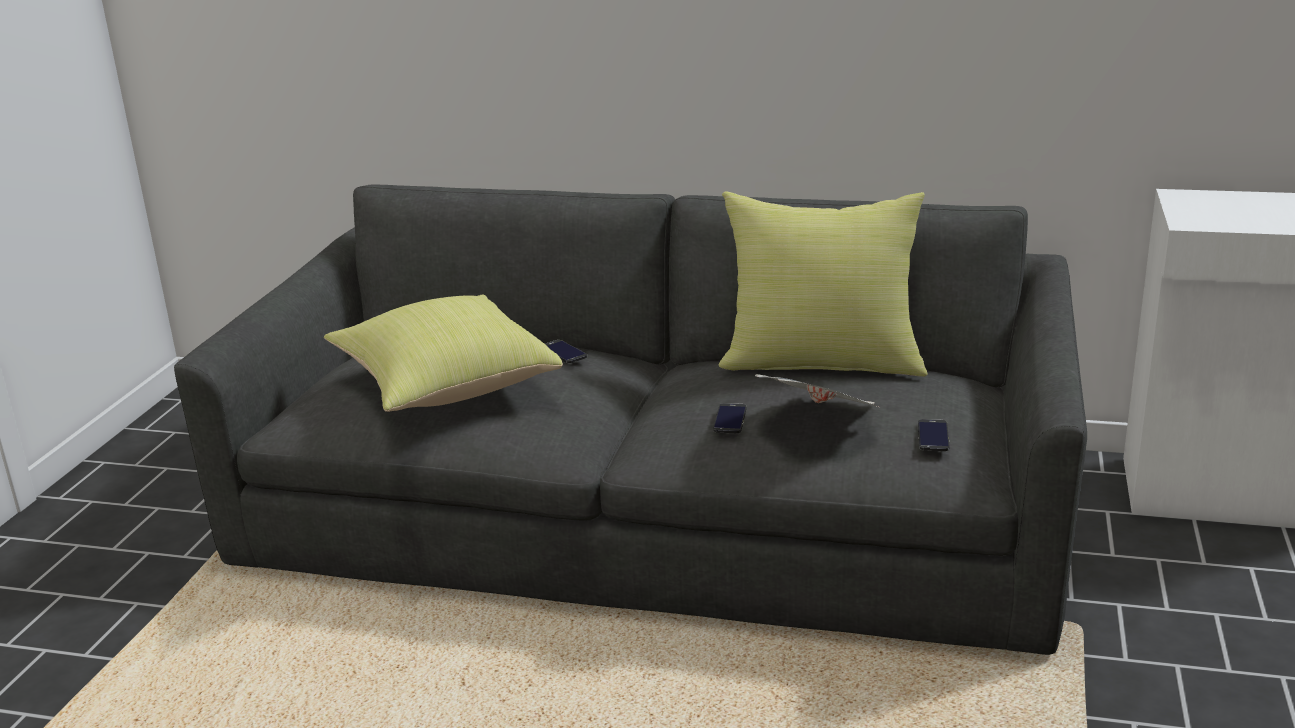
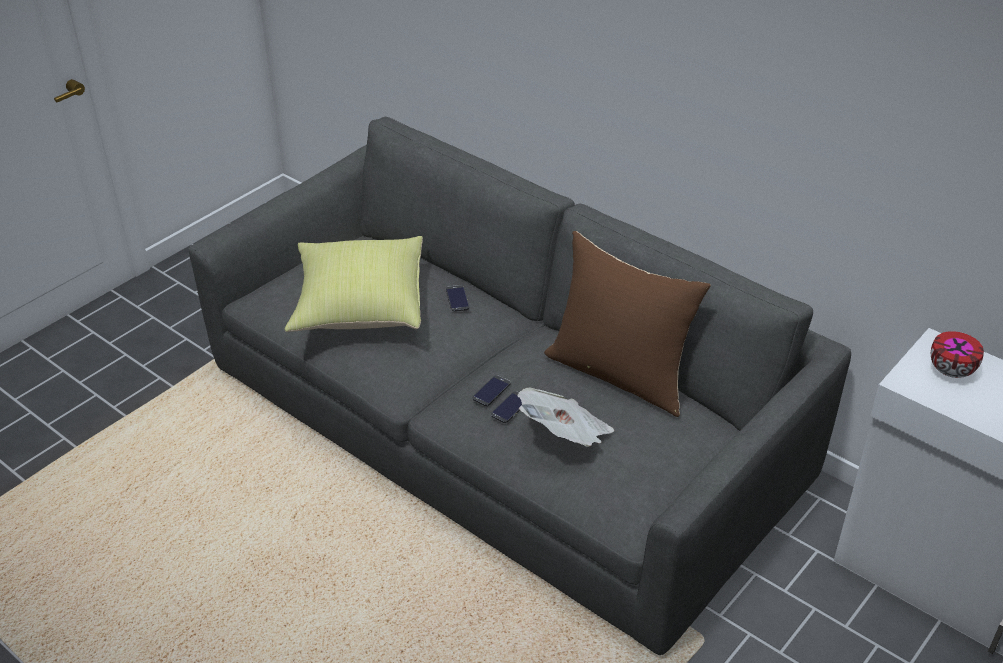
camera: 25 degrees right, 15 degrees up
(822, 361) = (620, 373): yellow pillow -> brown pillow
(933, 436) = (627, 478): phone -> phone (491, 391)
(1219, 206) = (952, 370): none -> bowl

